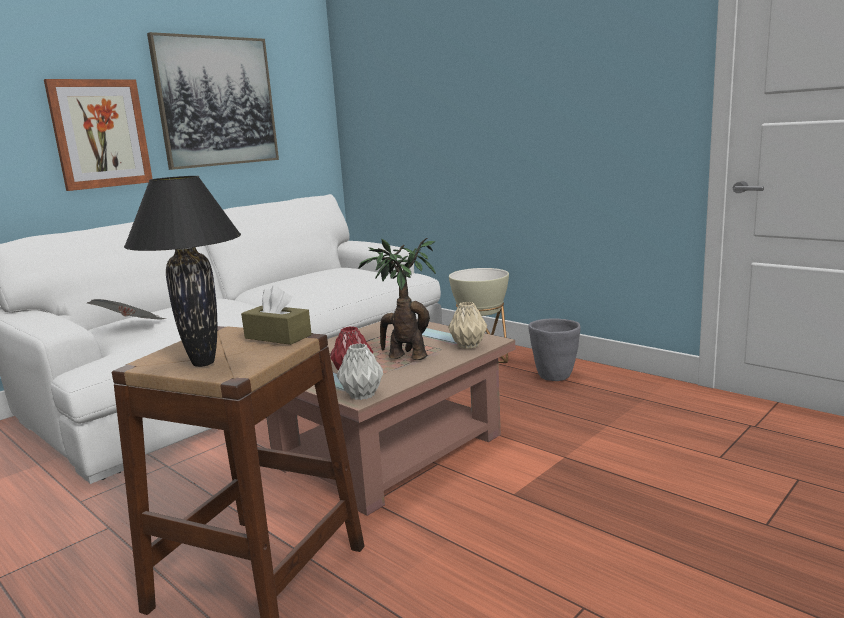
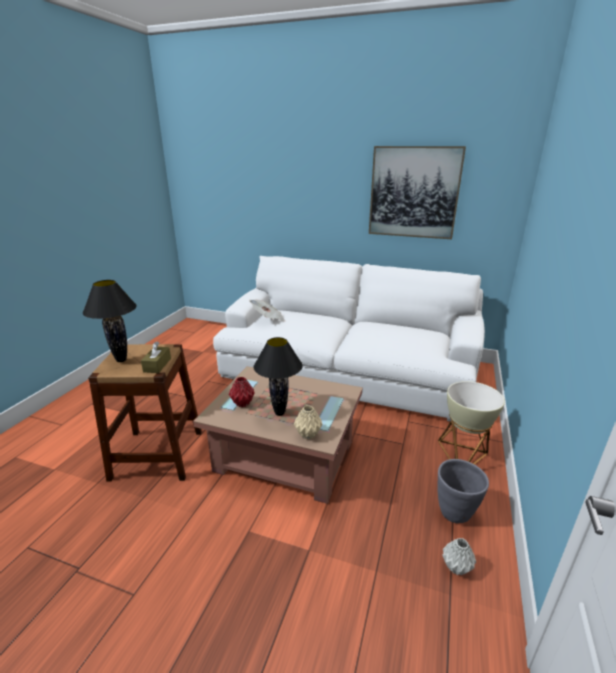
camera: 65 degrees right, 10 degrees up
(100, 134) = (334, 207): picture -> none
(363, 395) = (213, 416): grey vase -> grey vase (457, 567)
(404, 356) = (279, 413): potted plant -> black table lamp

